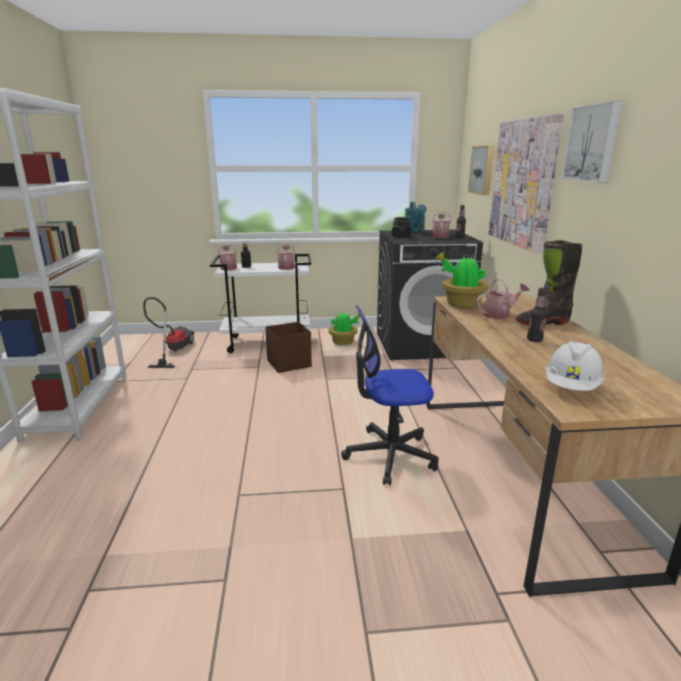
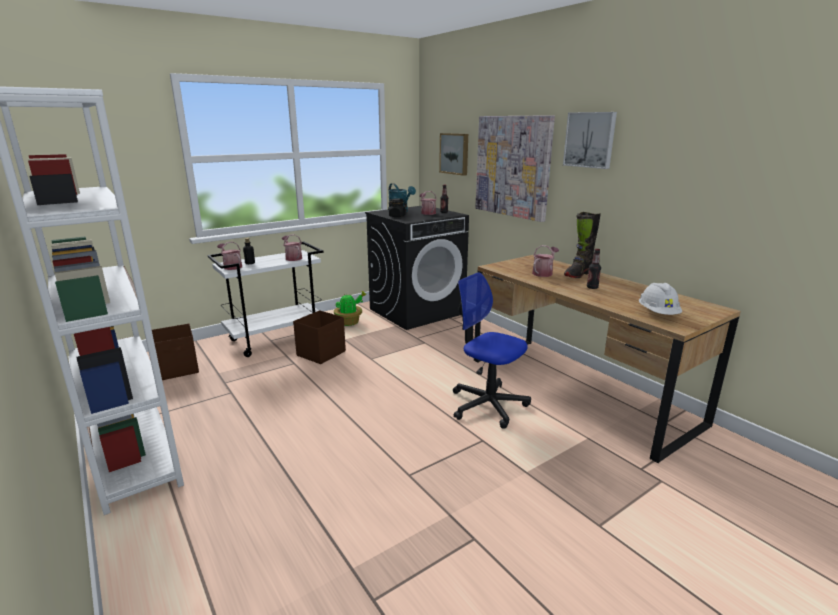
camera: 30 degrees left, 0 degrees up
(173, 351) = (177, 369): vacuum cleaner -> brown storage box
(389, 455) = (488, 405): office chair -> office chair turned 75 degrees clockwise
(461, 304) = (506, 269): potted plant -> none

